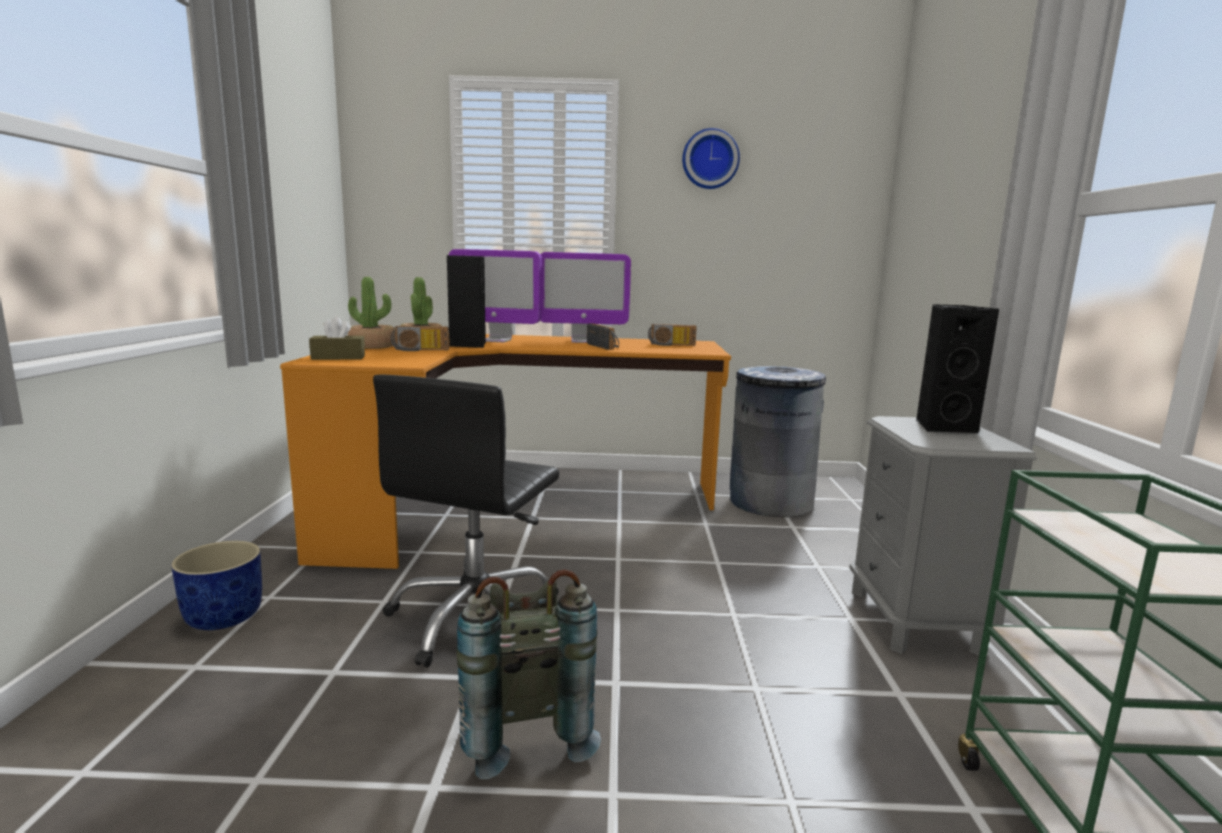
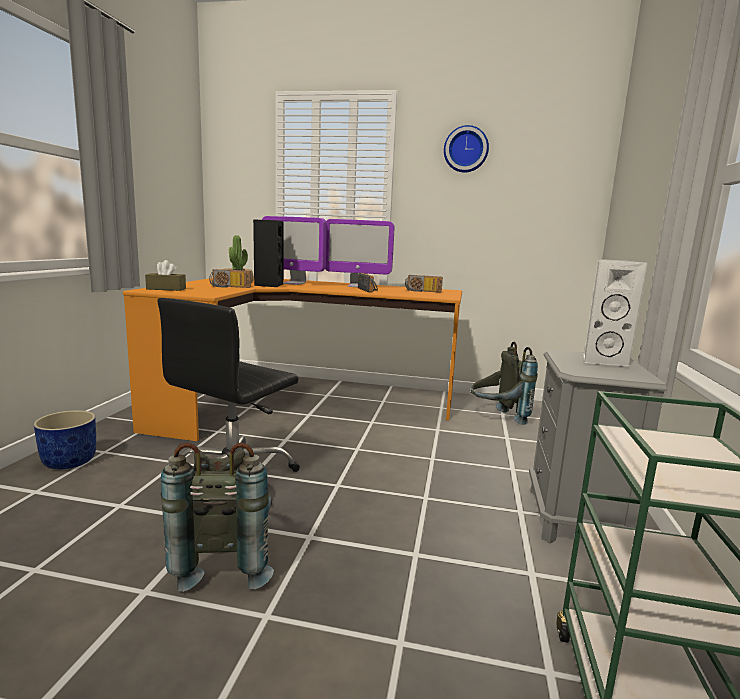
camera: 10 degrees right, 0 degrees up
(372, 346) = (200, 283): potted plant -> none
(770, 502) = (497, 418): grey trash can -> grey backpack
(943, 427) = (602, 360): black speaker -> white speaker

